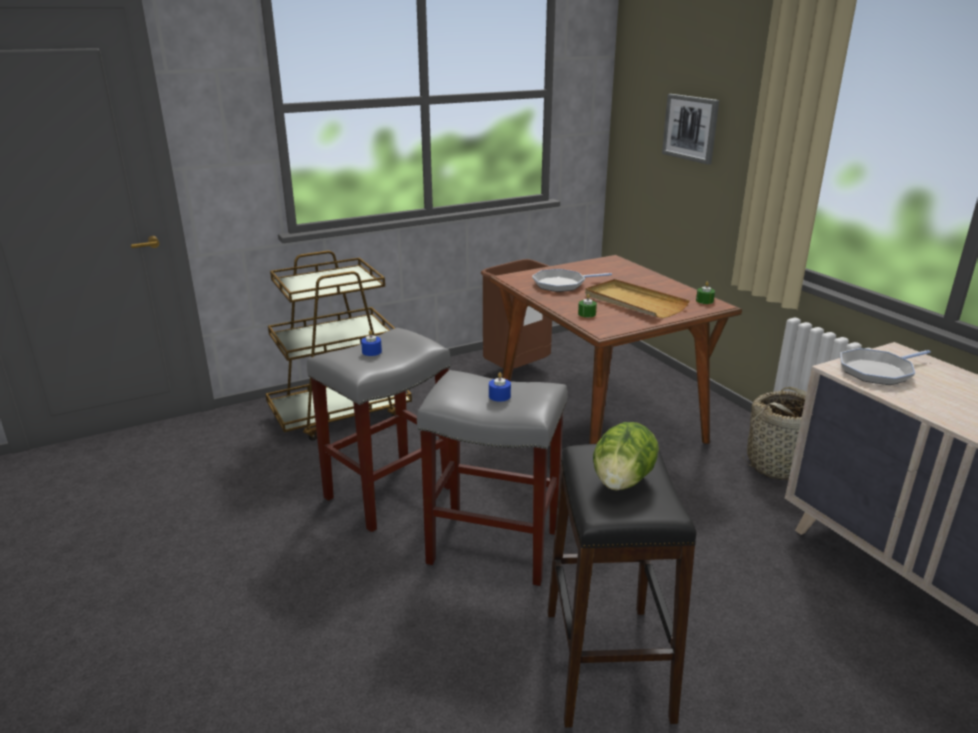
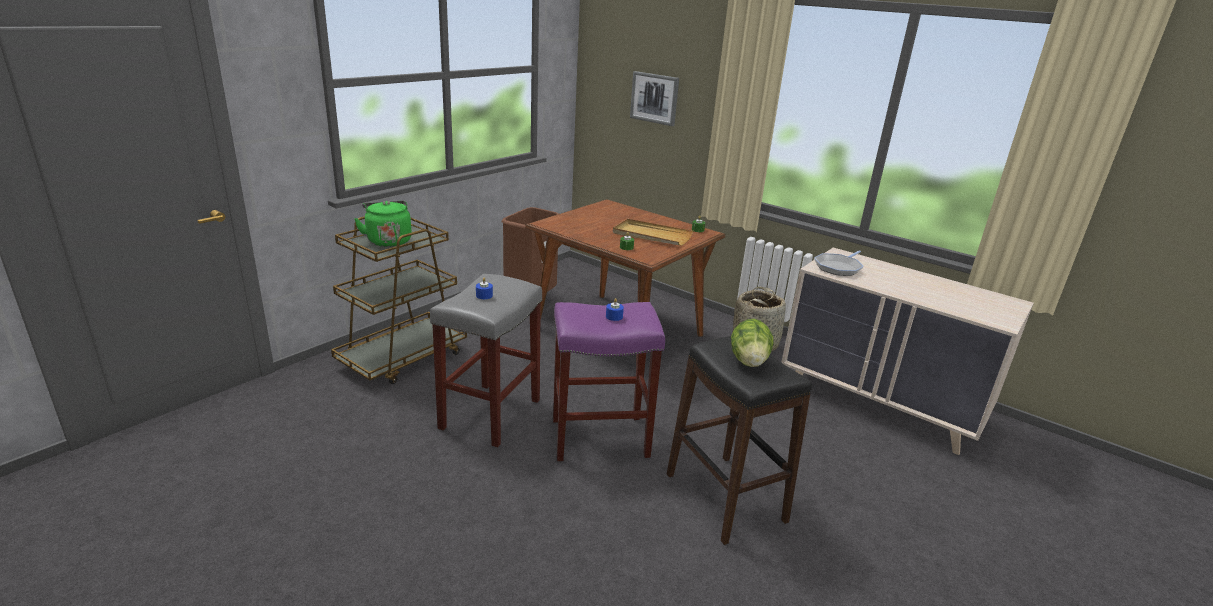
camera: 25 degrees left, 0 degrees up
(322, 282) = (388, 240): none -> green kettle
(496, 546) = (601, 437): grey stool -> purple stool
(562, 284) = (588, 226): frying pan -> none

